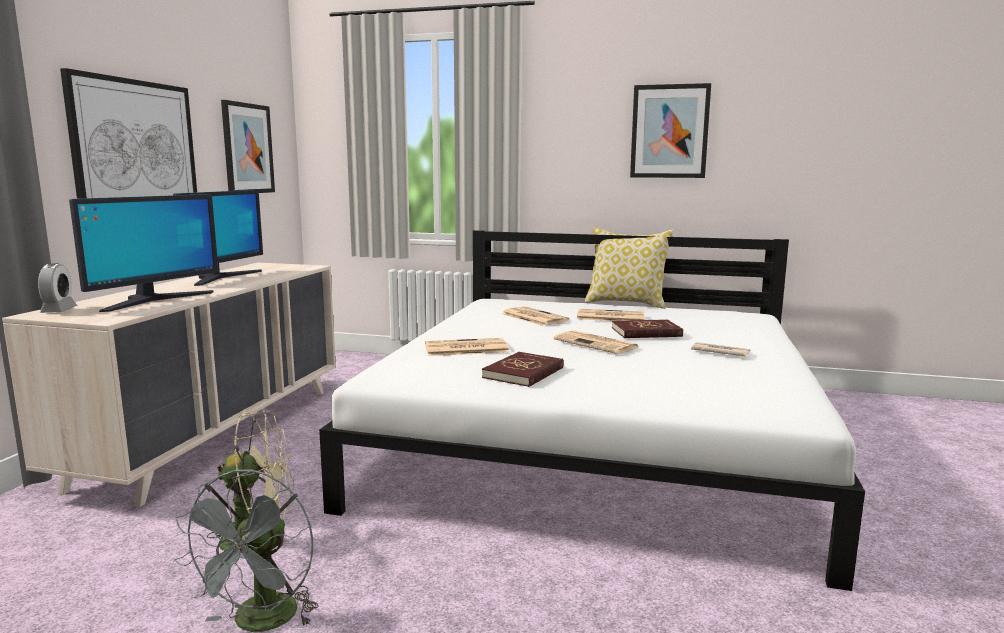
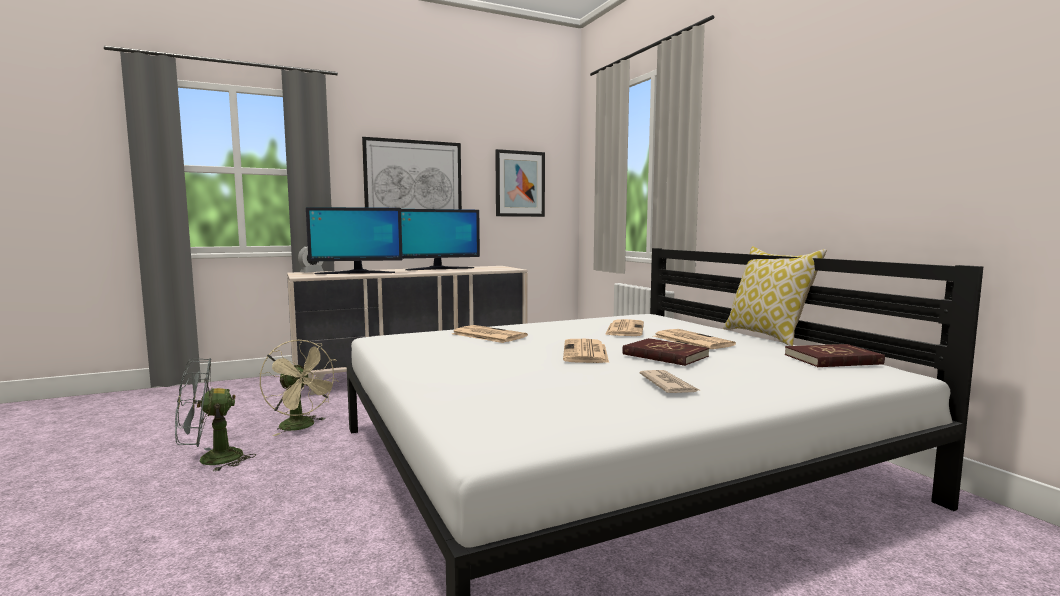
camera: 50 degrees right, 5 degrees down
(524, 373) = (456, 355): red book -> red book (833, 359)
(669, 131) = (848, 127): picture -> none

